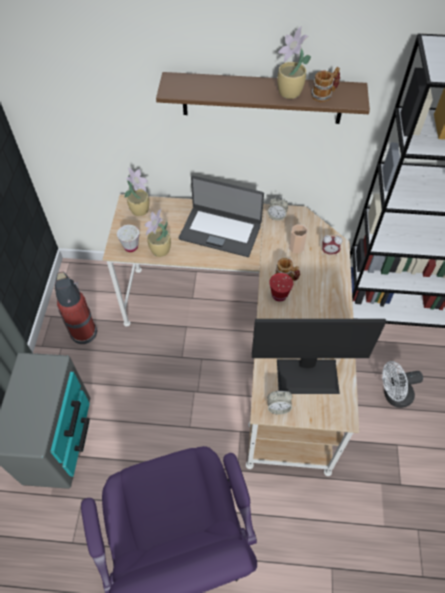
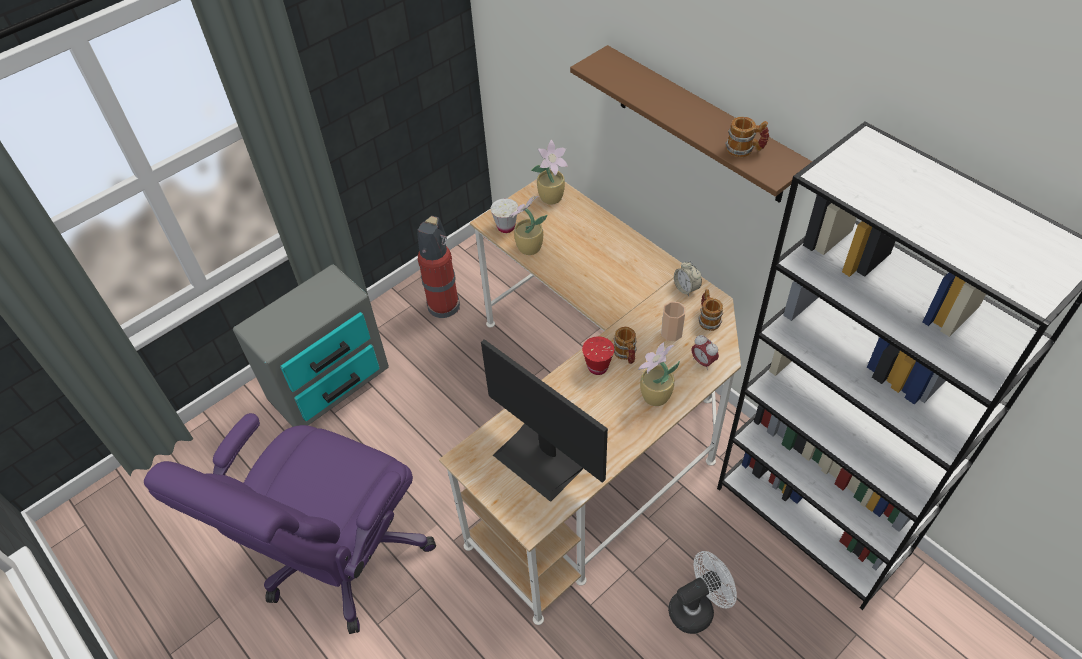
camera: 45 degrees right, 5 degrees down
(220, 231) = (609, 266): laptop -> none
(278, 407) = (478, 466): alarm clock -> none
(289, 94) = (707, 129): potted plant -> potted plant (654, 397)
(306, 226) = (708, 318): none -> mug
(393, 395) = (697, 608): white fan -> white fan turned 120 degrees clockwise

